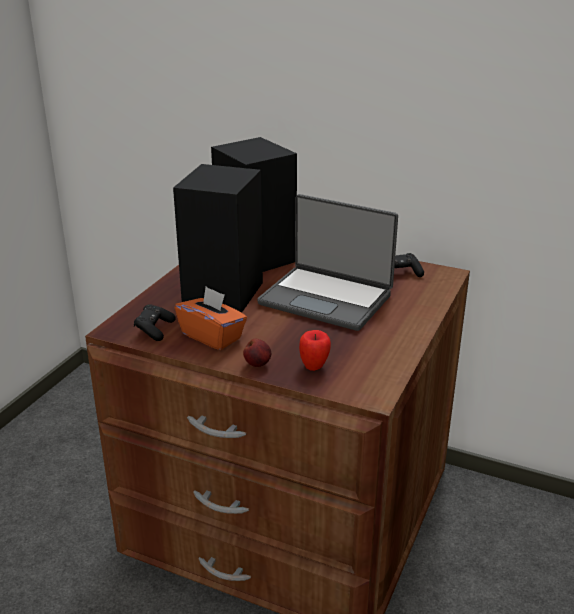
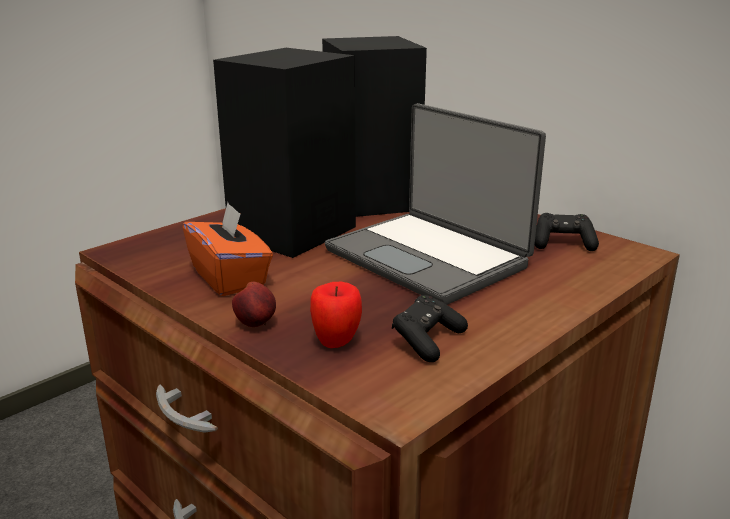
camera: 20 degrees right, 5 degrees down
(154, 330) = (165, 258): black game controller -> black game controller (427, 341)

